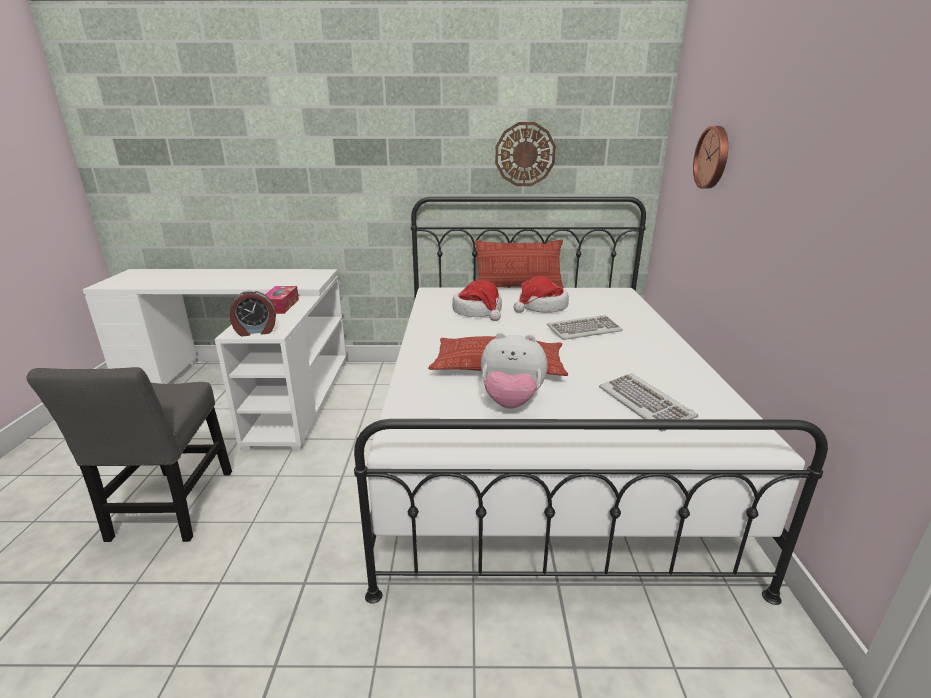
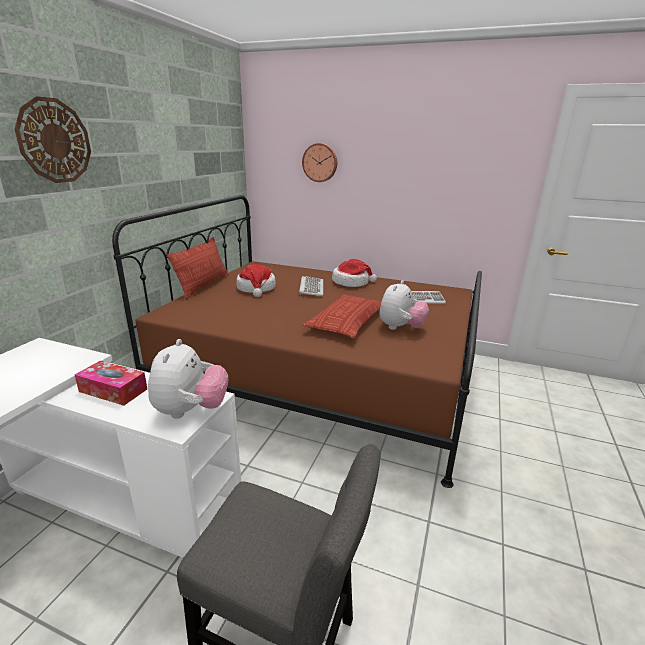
camera: 70 degrees left, 0 degrees up
(256, 331) = (191, 411): alarm clock -> plush toy
(478, 311) = (238, 308): hat -> hat (351, 282)
(525, 154) = (181, 168): wall clock -> wall clock (54, 141)
(538, 443) = (320, 376): white bed -> brown bed

